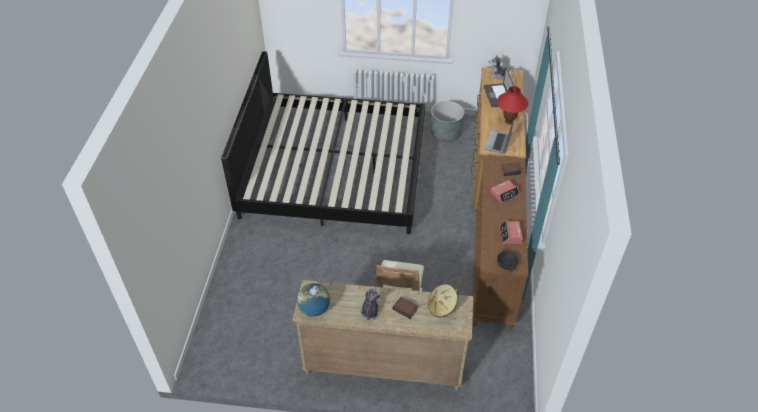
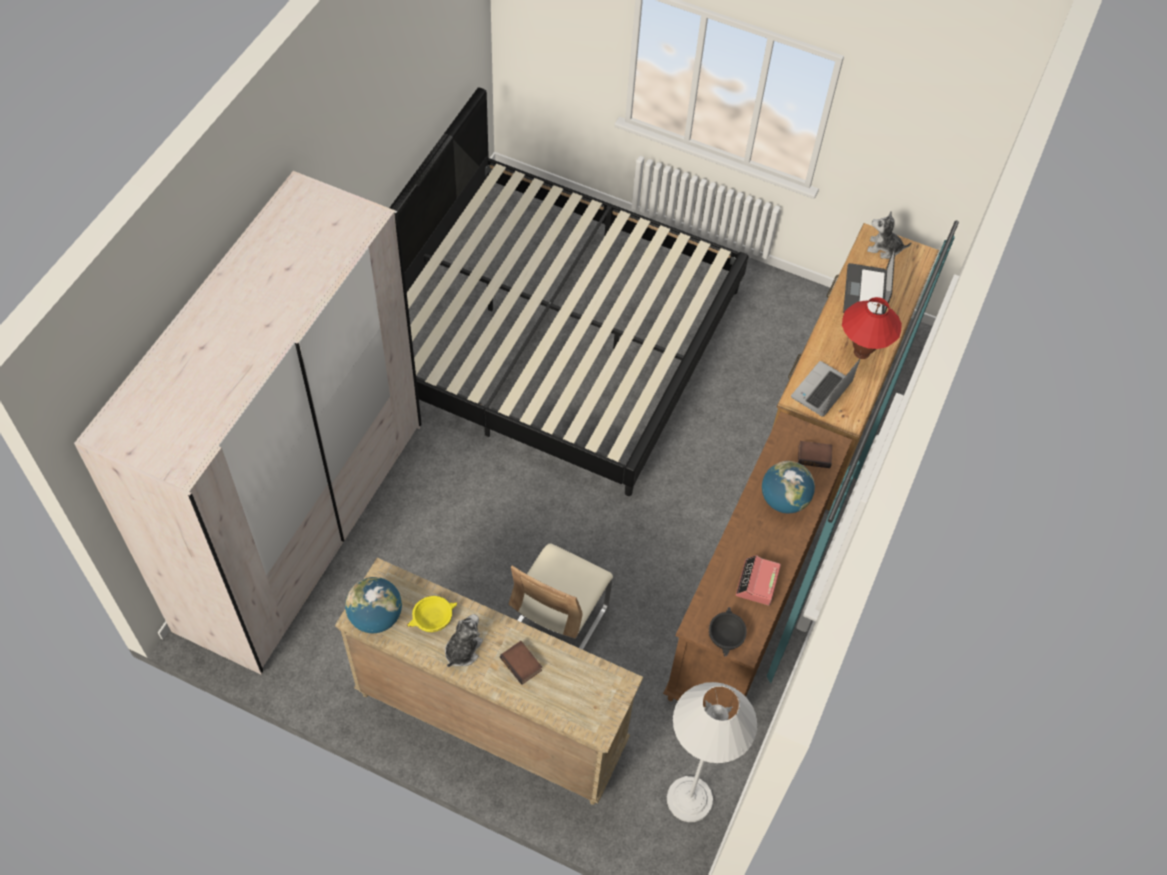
camera: 15 degrees right, 10 degrees up
(236, 297) = (302, 524): none -> beige wardrobe
(346, 300) = (433, 618): none -> yellow bowl
(442, 307) = (583, 680): beige hat -> none
(445, 134) = (773, 317): grey planter -> none
(504, 194) = (783, 500): alarm clock -> globe
(507, 371) = (689, 799): none -> white floor lamp

